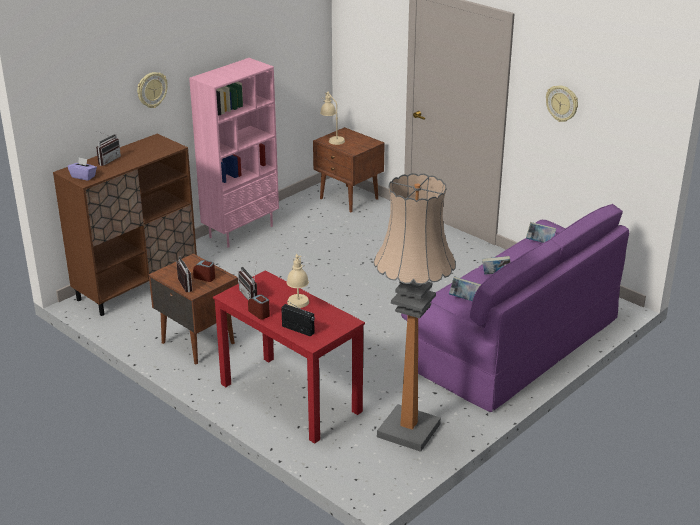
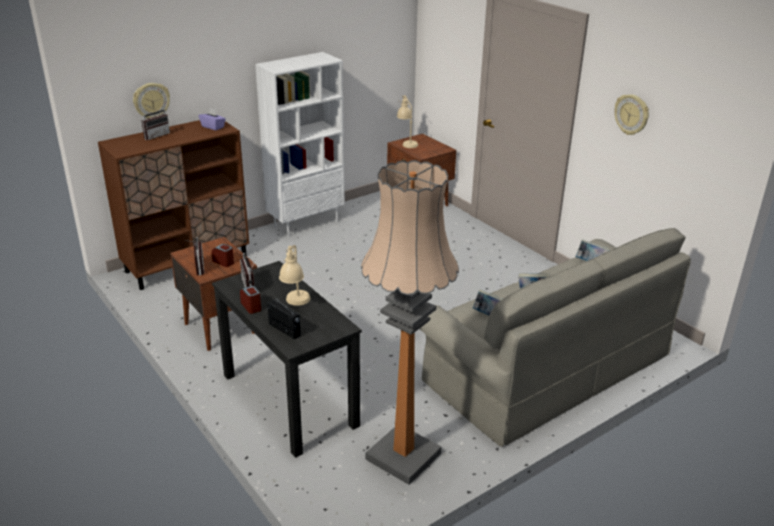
camera: 10 degrees right, 0 degrees up
(83, 176) = (123, 148): purple tissue box -> purple tissue box (213, 127)
(151, 90) = (213, 71): wall clock -> wall clock (151, 101)
(241, 231) = (306, 223): pink bookcase -> white bookcase
(290, 397) = (288, 399): red desk -> black desk
(513, 342) = (547, 367): purple sofa -> grey sofa

